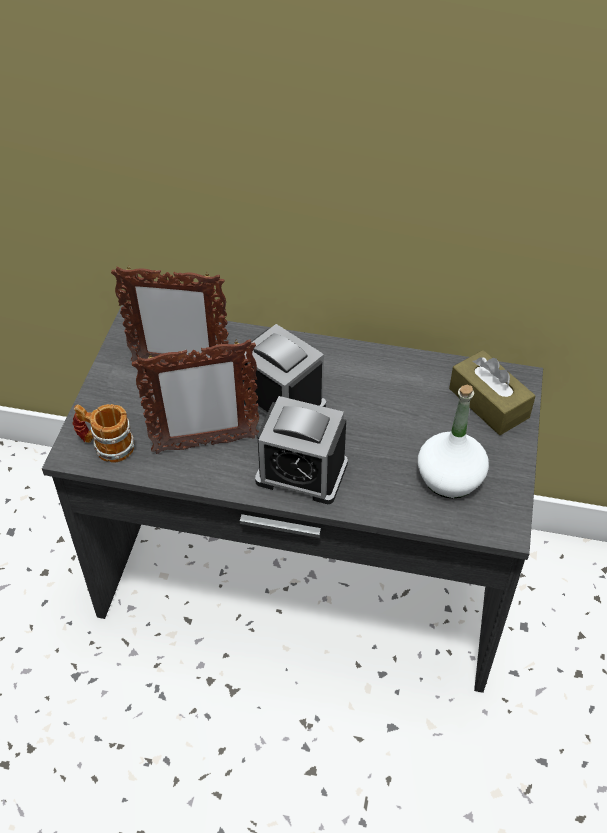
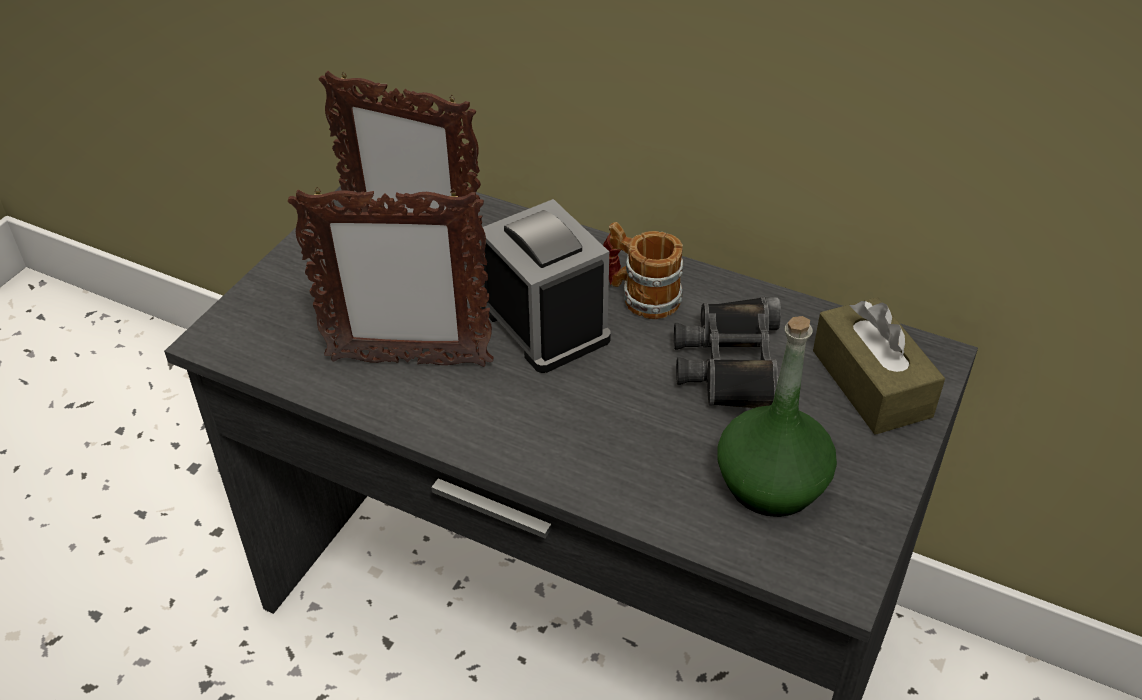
camera: 15 degrees right, 5 degrees down
(106, 446) = (266, 337): mug -> mug (640, 296)
(301, 472) = (537, 429): alarm clock -> none
(403, 407) = (731, 364): none -> black binoculars
(449, 478) = (771, 483): white bottle -> green bottle

